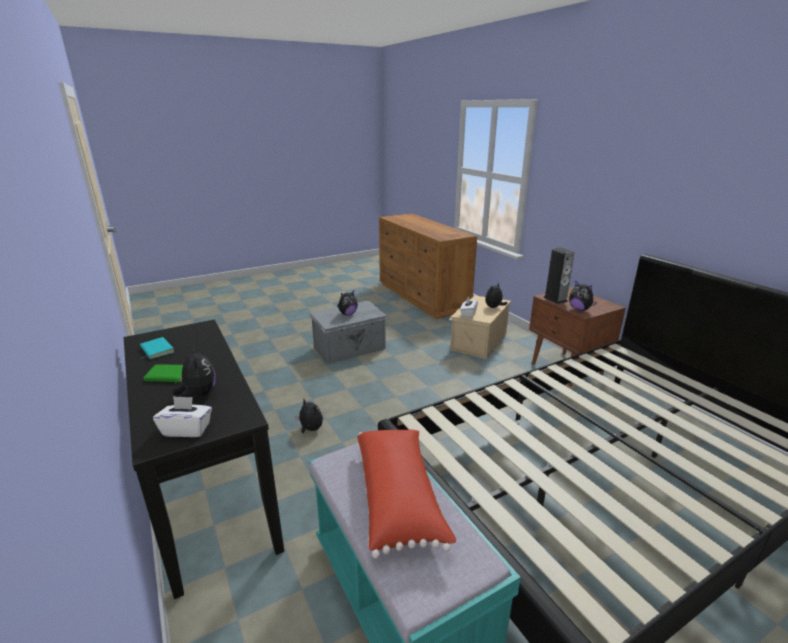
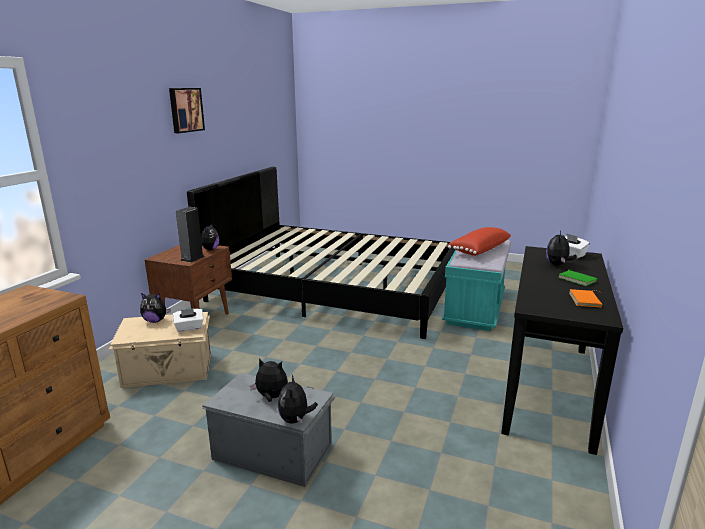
camera: 130 degrees left, 5 degrees down
(156, 350) = (586, 300): turquoise book -> orange book
(310, 429) = (437, 386): plush toy -> plush toy (295, 419)
(690, 156) = (185, 110): none -> picture

